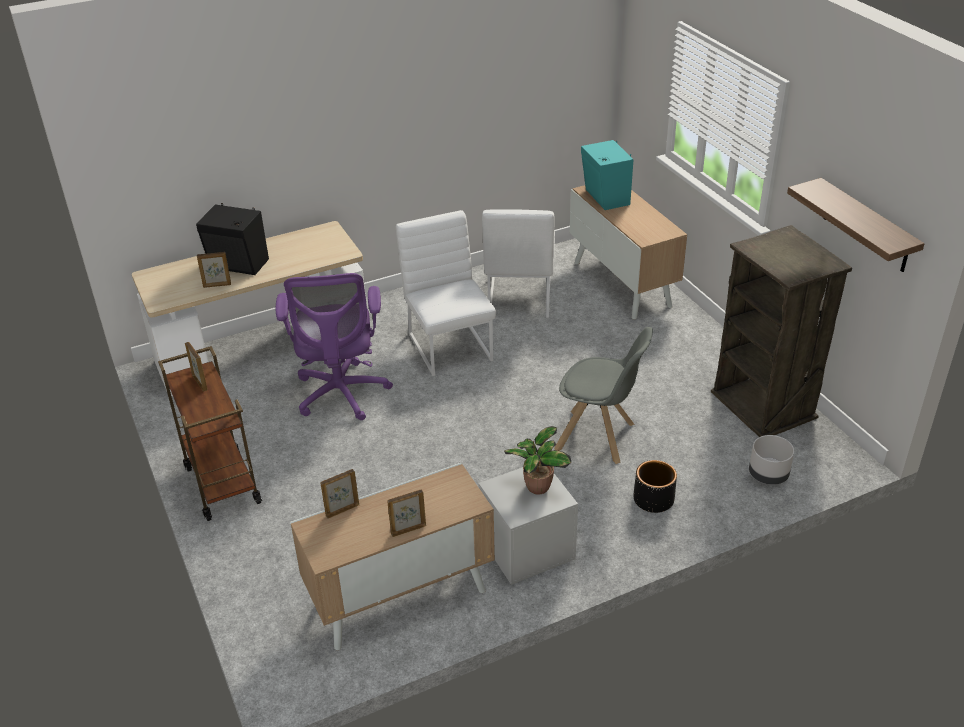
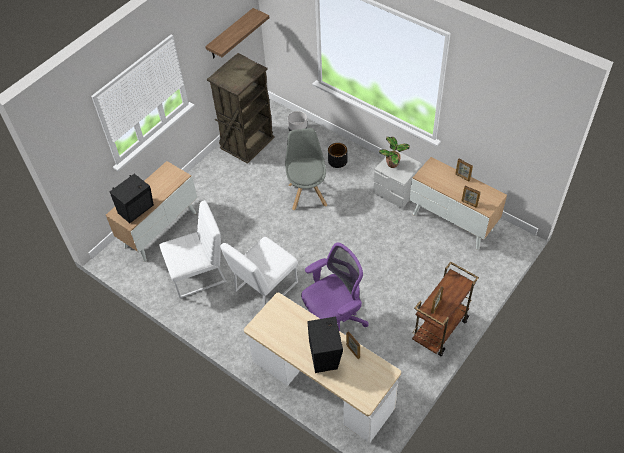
camera: 115 degrees left, 15 degrees up
(605, 198) = (137, 210): turquoise speaker -> black speaker

